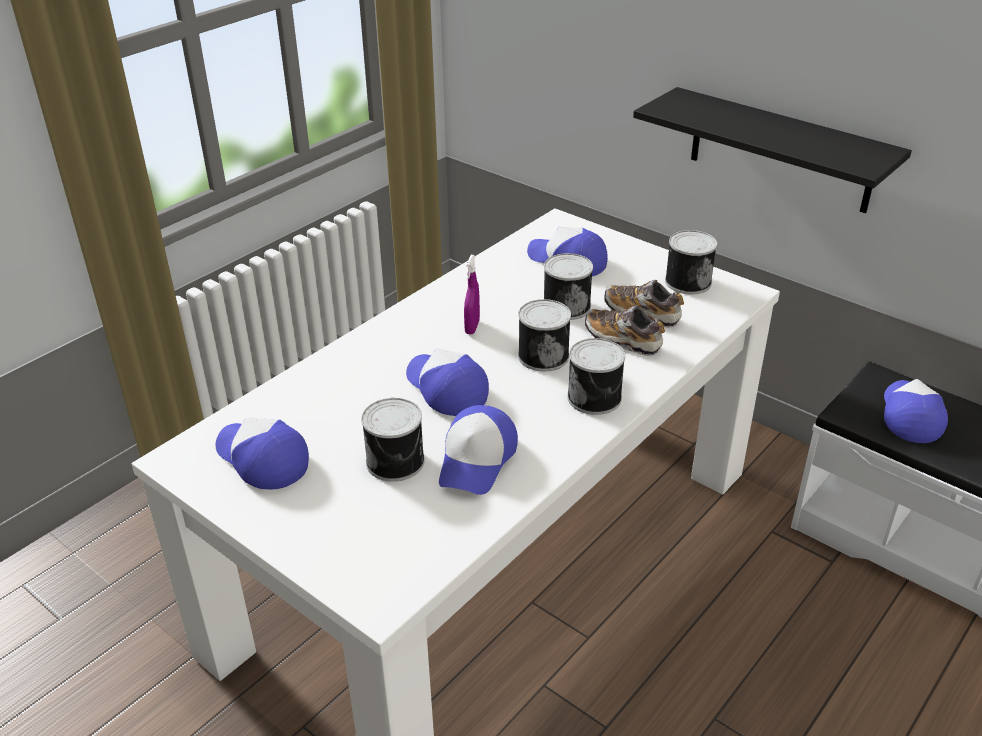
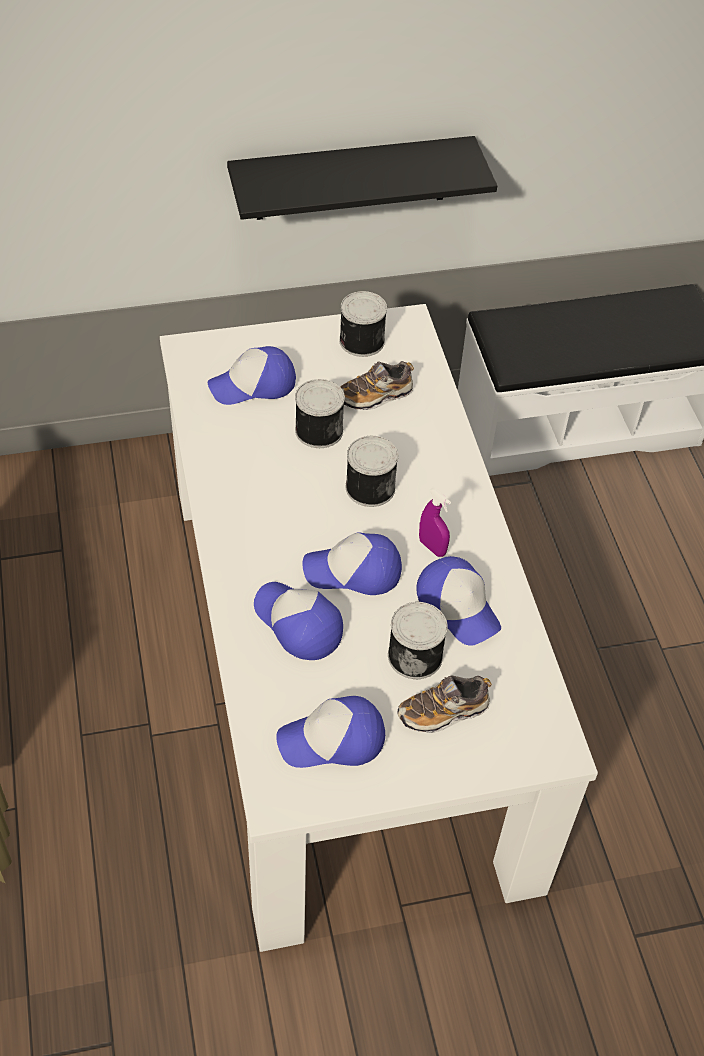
camera: 55 degrees left, 15 degrees up
(472, 327) = (286, 504): purple spray bottle -> purple spray bottle (432, 547)
(595, 397) = (450, 492): can -> none
(622, 340) = (397, 430): shoe -> shoe (443, 712)
(910, 415) = (545, 341): cap -> cap (298, 623)

